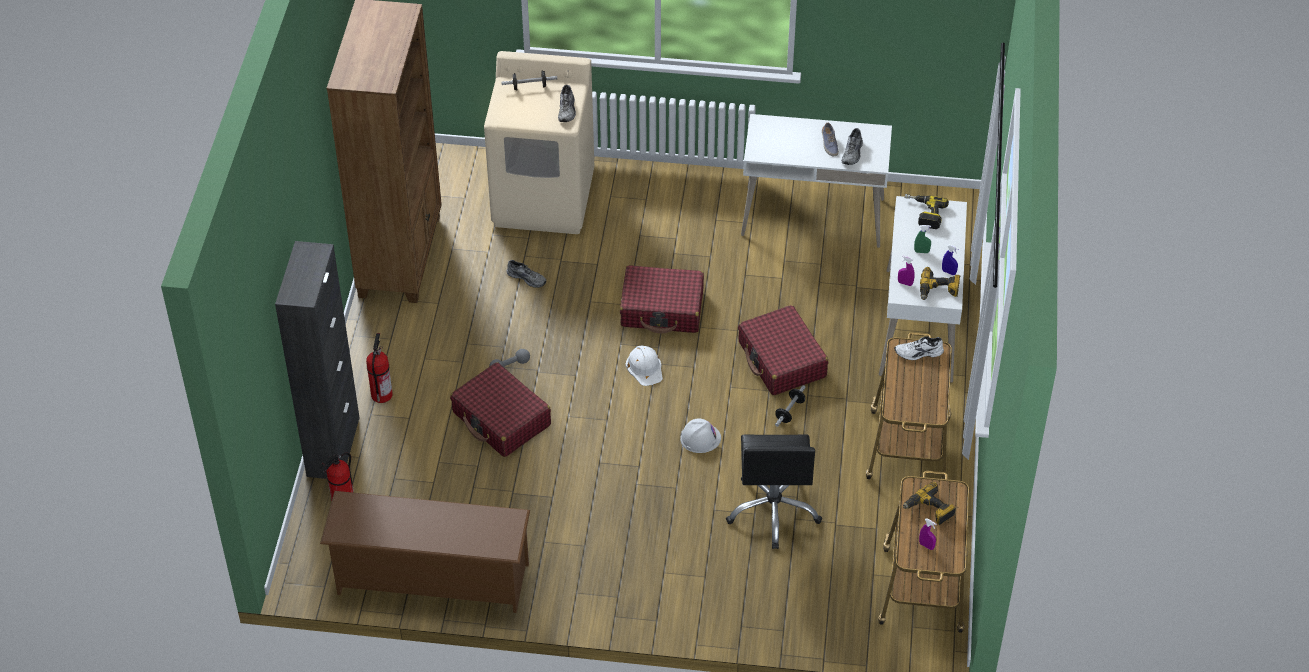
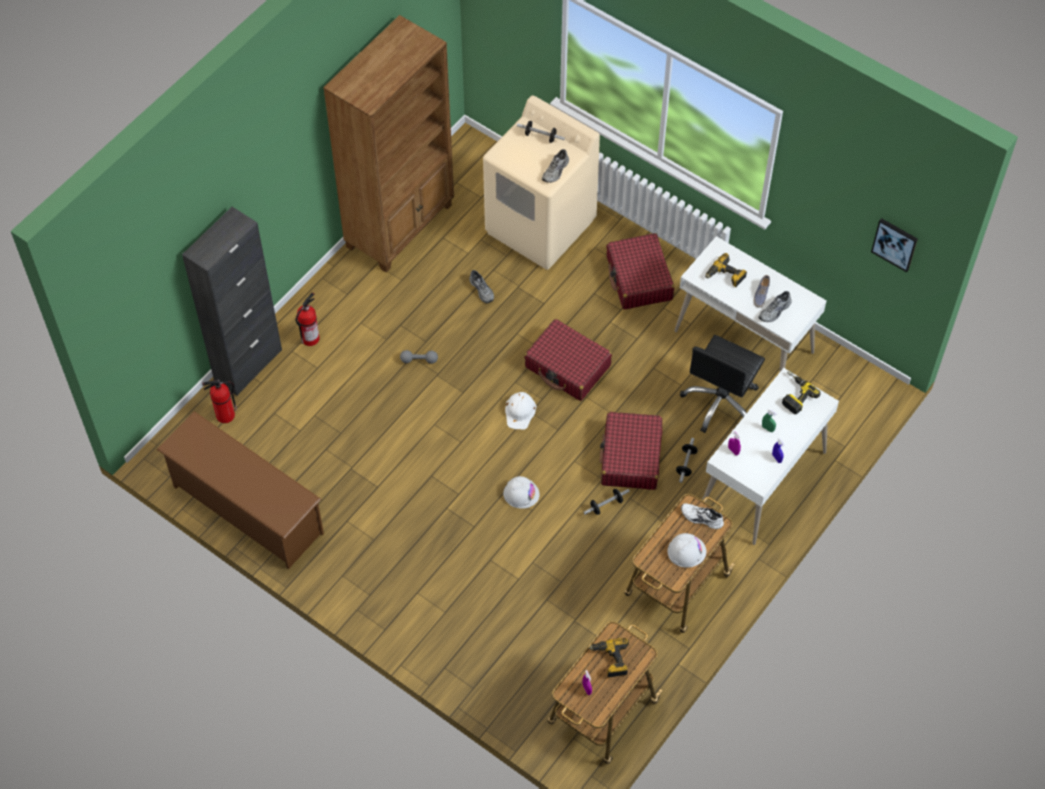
camera: 30 degrees right, 10 degrees up
(501, 419) = (383, 402): red suitcase -> red suitcase (639, 279)
(773, 510) = (535, 584): black office chair -> black office chair (721, 402)
(837, 342) = (686, 464): none -> dumbbell
(927, 386) = (686, 551): none -> white hard hat
(938, 291) = (756, 471): power drill -> power drill (725, 276)
(951, 26) = (895, 244): none -> picture

